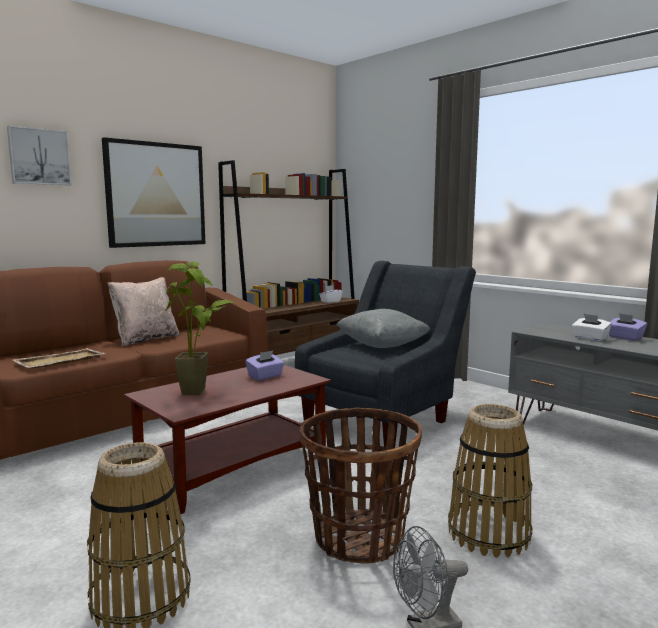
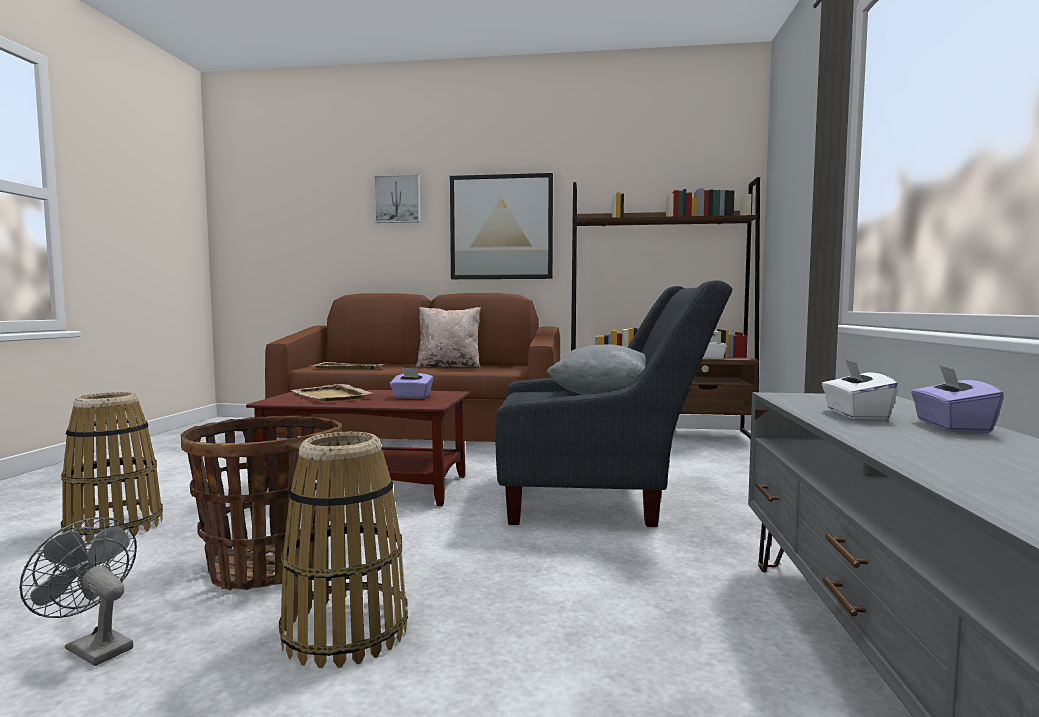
camera: 50 degrees right, 5 degrees down
(201, 393) = (331, 396): potted plant -> beige tray

